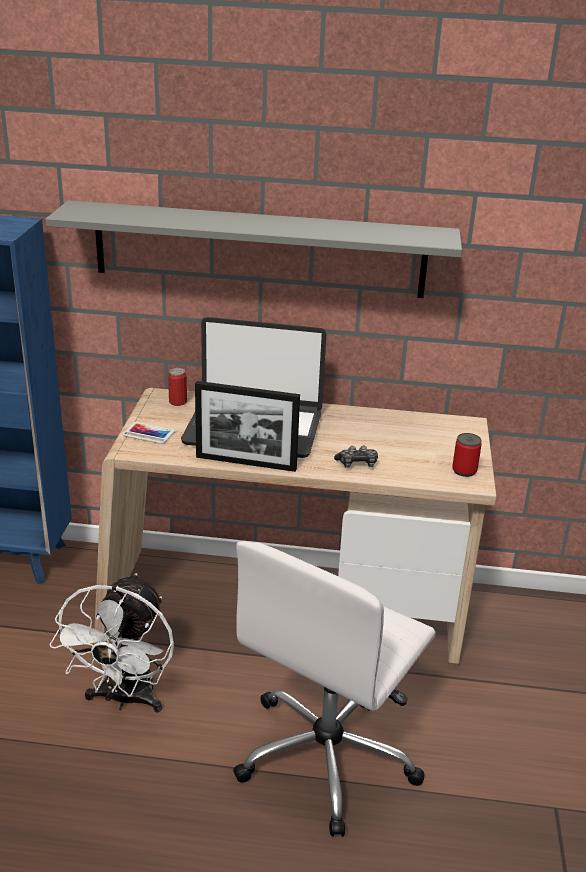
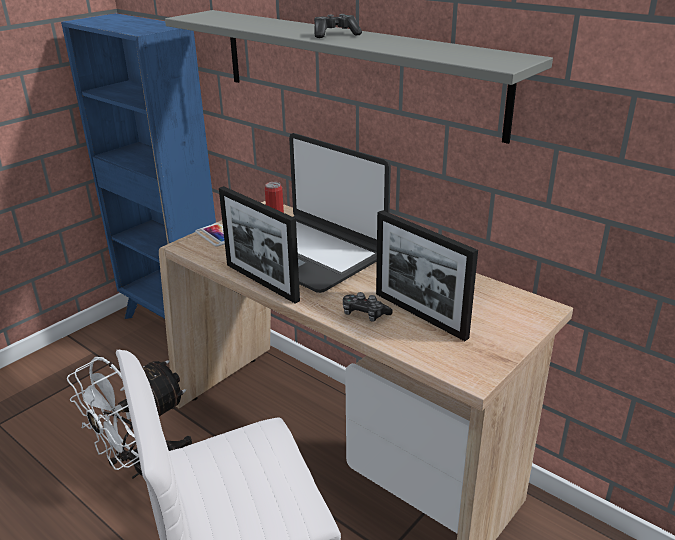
camera: 35 degrees right, 0 degrees up
(262, 223) = (335, 34): none -> game controller
(396, 452) = (420, 315): none -> picture frame
(464, 470) = (475, 357): can -> none

